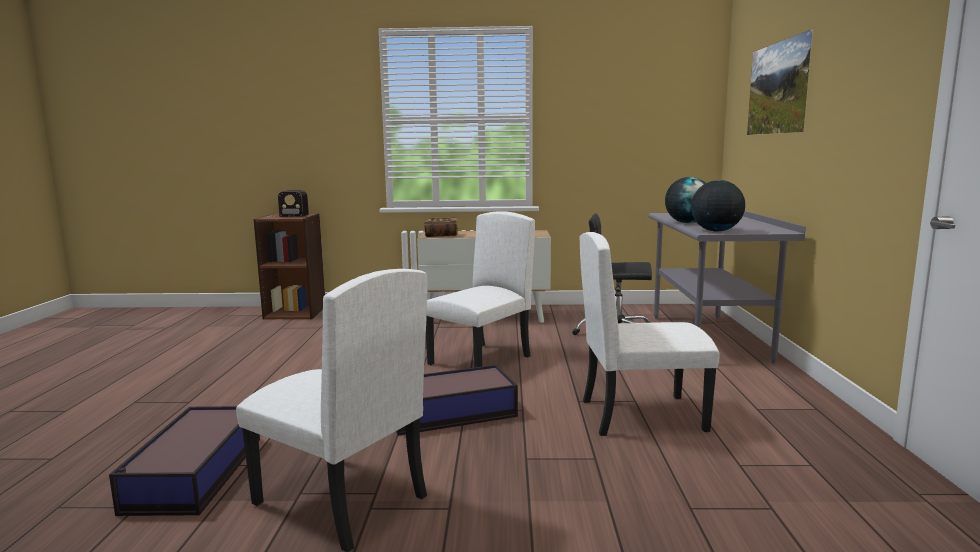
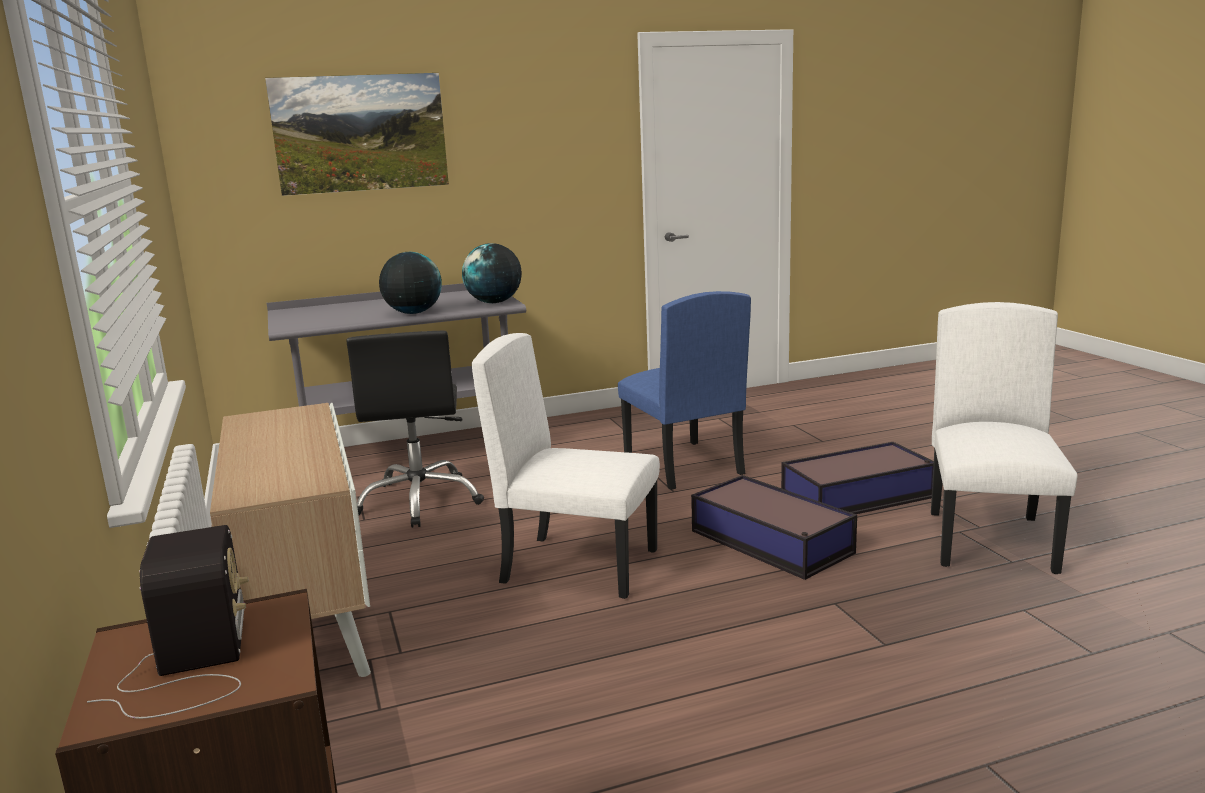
camera: 110 degrees left, 5 degrees up
(194, 474) = (1085, 631): storage box -> storage box (859, 496)
(441, 235) = (303, 477): book -> none
(641, 415) = (682, 465): white chair -> blue chair

